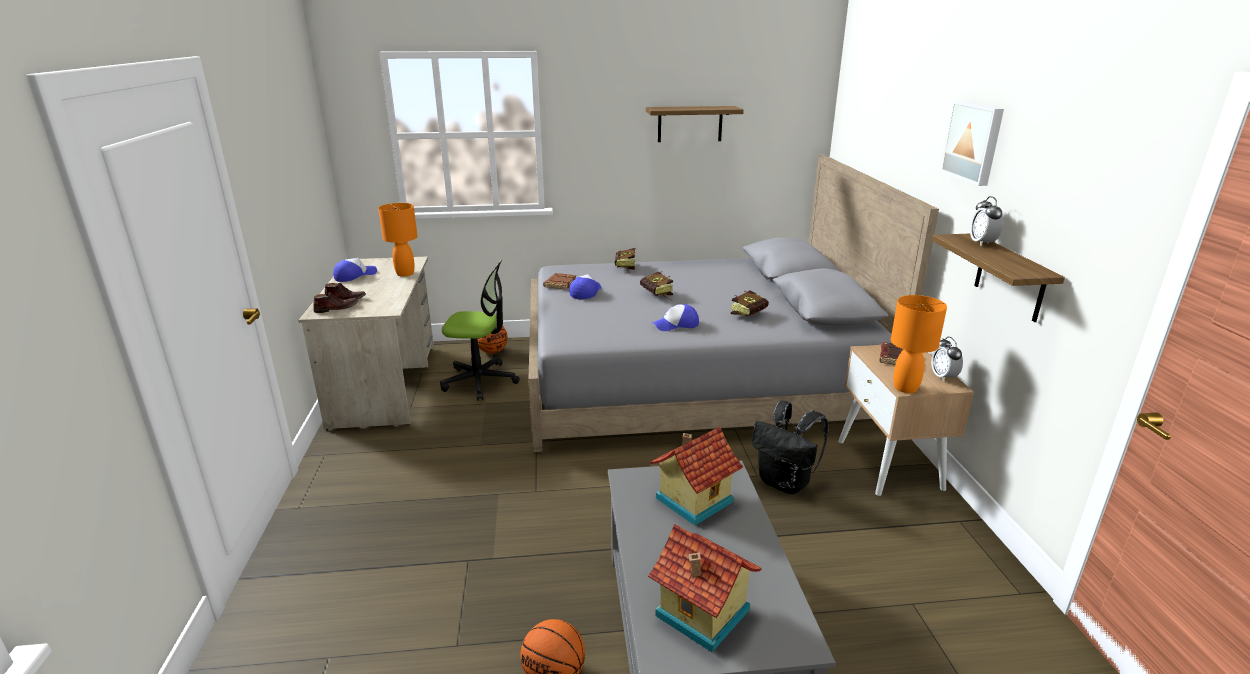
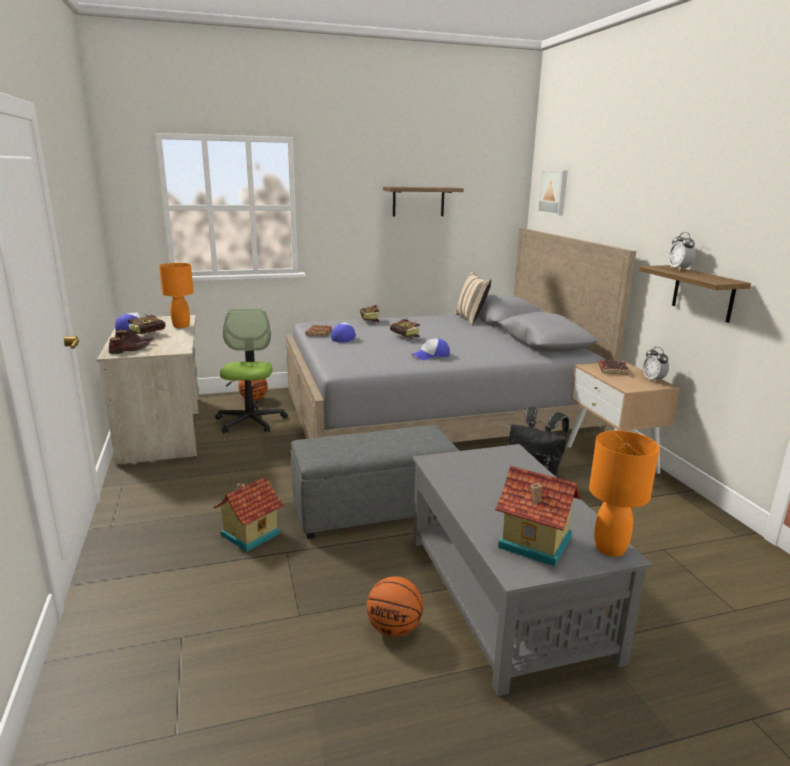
camera: 10 degrees left, 5 degrees down
(480, 381) = (250, 421): office chair -> office chair turned 90 degrees counterclockwise
(579, 513) = (373, 510): none -> grey ottoman
(692, 499) = (492, 471): toy house -> toy house (249, 534)
(749, 268) = (471, 319): none -> beige pillow
(751, 314) = (488, 347): book -> book (151, 334)
(905, 388) = (629, 387): orange table lamp -> orange table lamp (610, 548)
(974, 142) = (662, 196): picture -> picture (554, 192)

